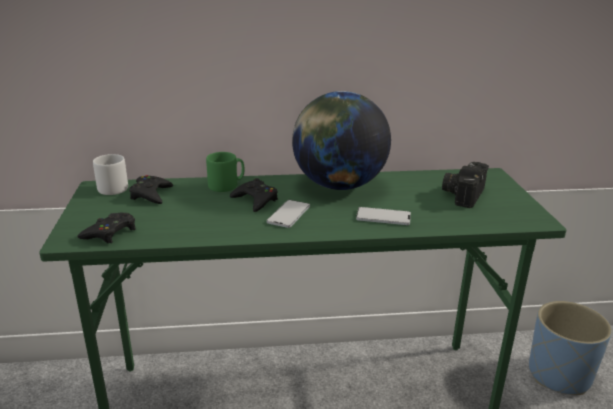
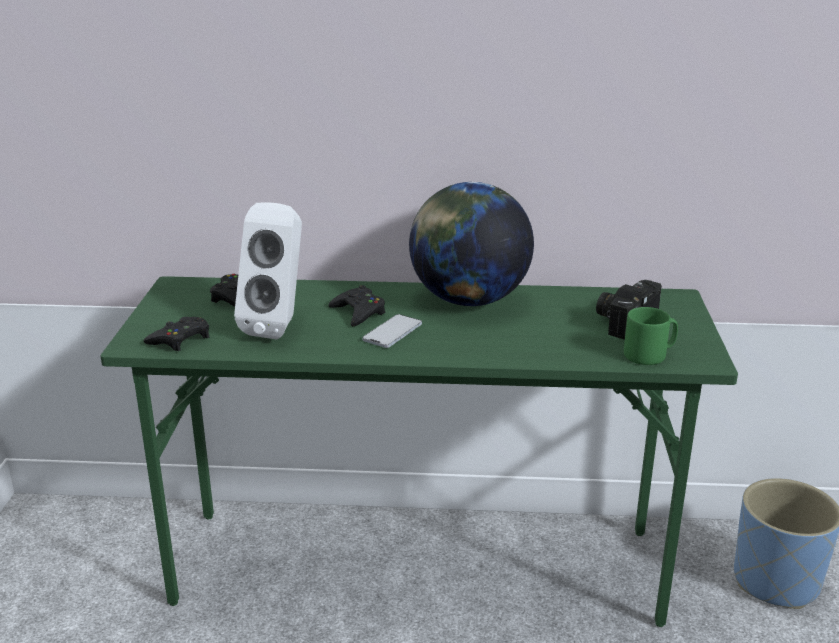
camera: 10 degrees right, 0 degrees up
(113, 187) = (194, 286): grey mug -> none
(193, 216) = (279, 326): none -> white speaker
(226, 185) = (329, 292): green mug -> green mug (649, 355)
(383, 217) = (507, 343): phone -> none

